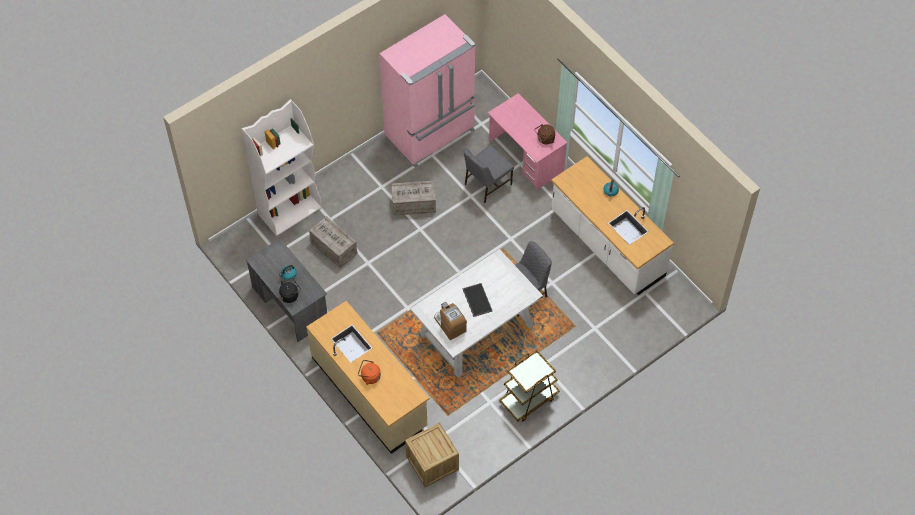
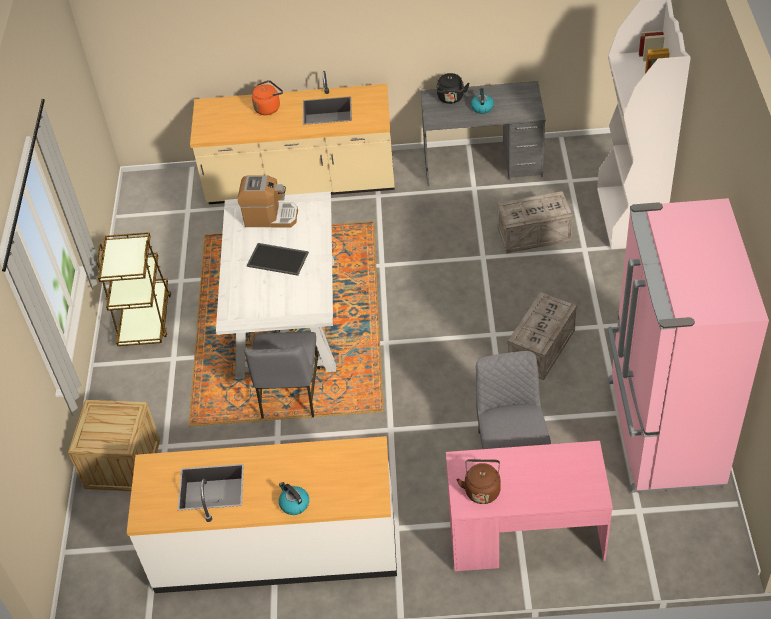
camera: 130 degrees right, 10 degrees down
(432, 463) = (165, 196): crate -> crate (123, 464)

